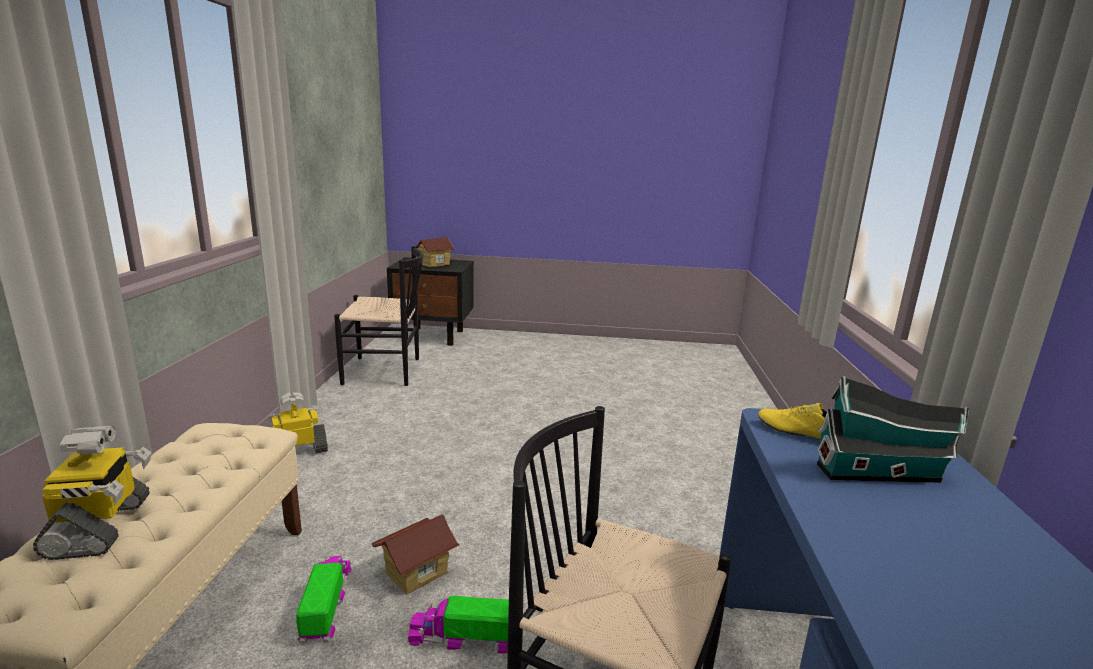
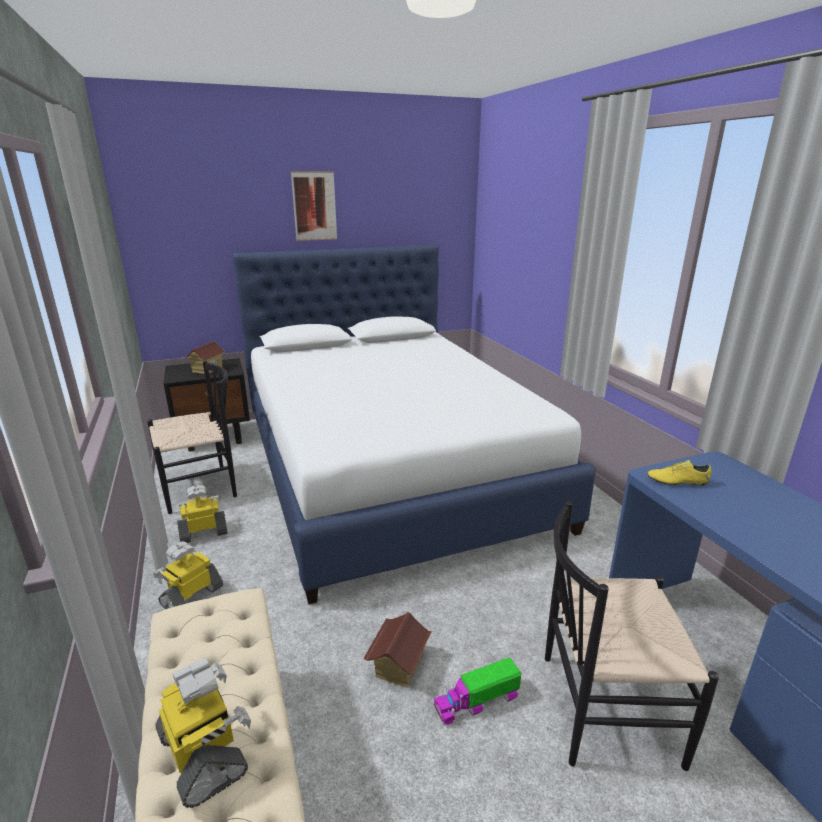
camera: 25 degrees left, 5 degrees up
(326, 605) = (353, 724): toy truck -> none
(354, 406) = (204, 533): none -> toy robot
(571, 109) = (314, 206): none -> picture
(575, 396) = (388, 467): none -> white bed
(882, 473) = (742, 499): toy house -> none

